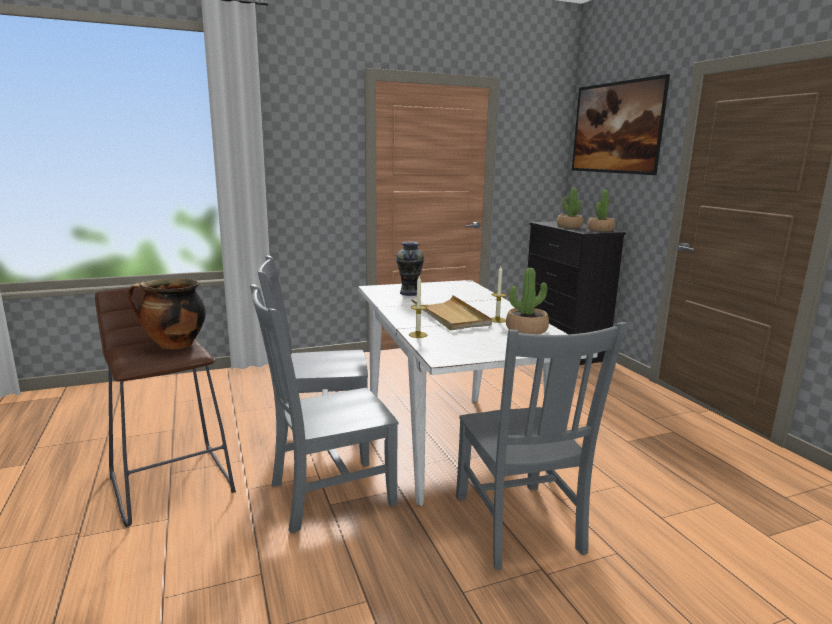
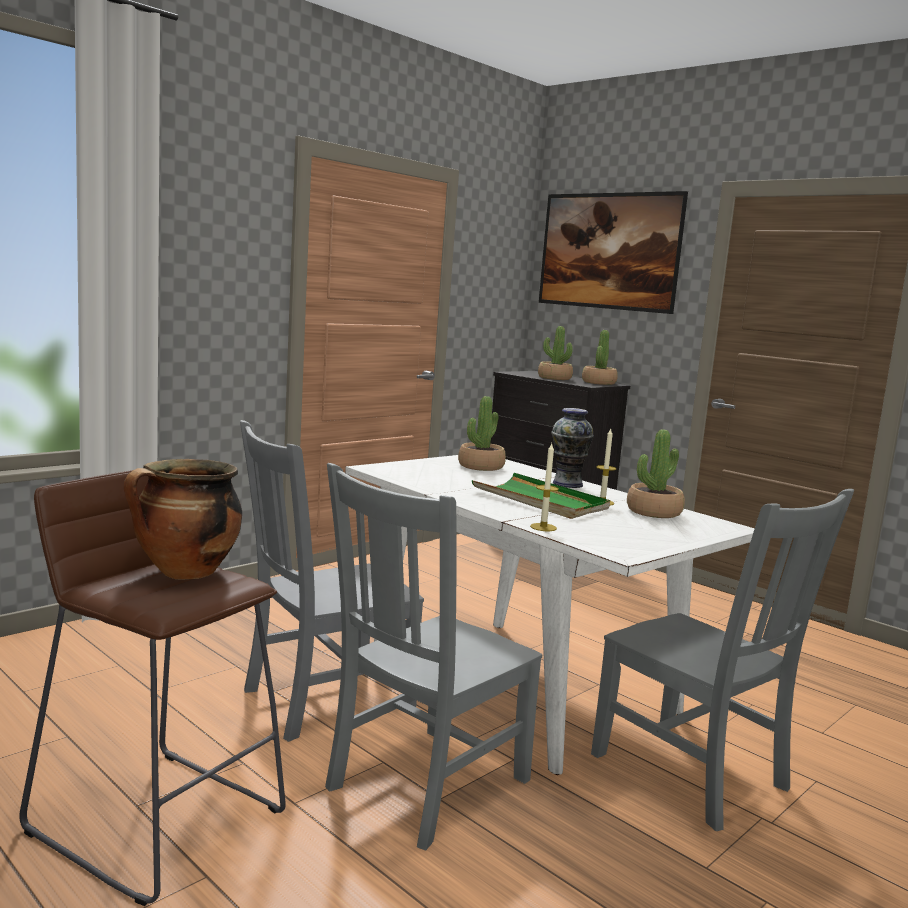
camera: 25 degrees left, 5 degrees down
(410, 293) = (436, 473): vase -> vase (568, 484)
(450, 316) = (540, 501): beige tray -> green tray
(451, 289) = (481, 466): none -> potted plant

